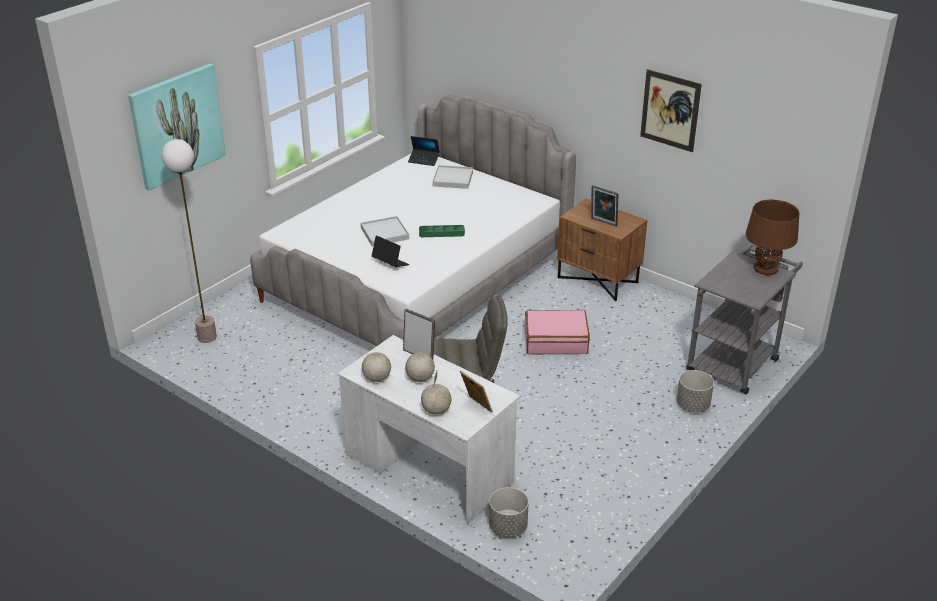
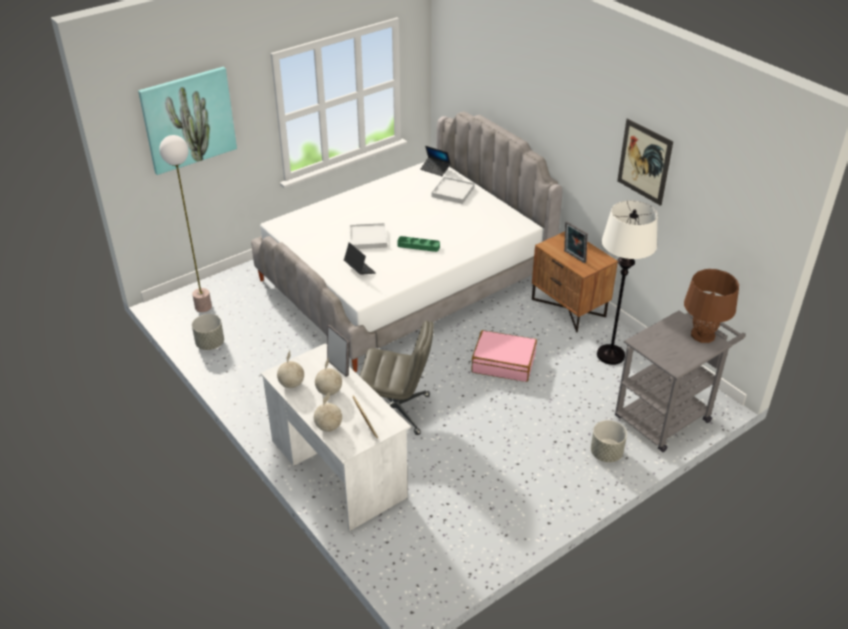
camera: 15 degrees right, 5 degrees up
(508, 527) = (383, 542): grey planter -> grey planter (210, 344)
(658, 316) = (611, 355): none -> white floor lamp

